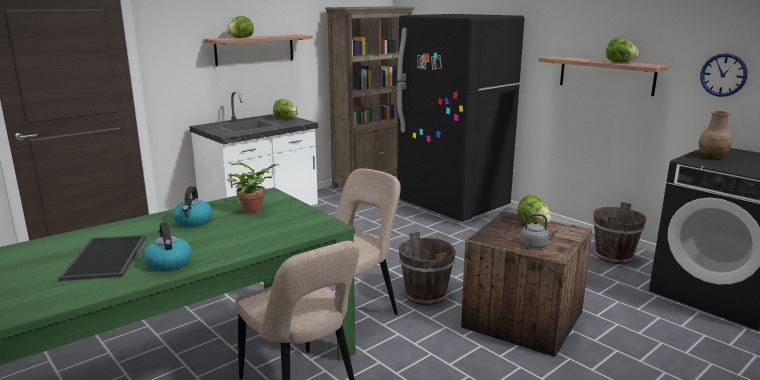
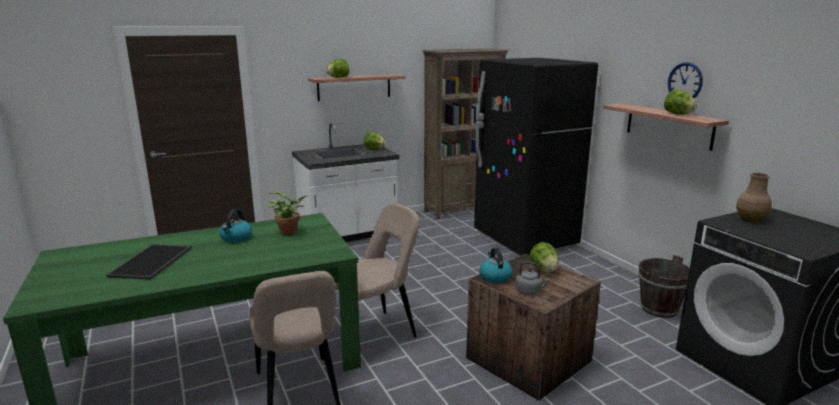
camera: 15 degrees right, 0 degrees up
(168, 263) = (190, 272): kettle -> kettle (495, 277)
(425, 295) = (450, 323): brown bucket -> none
(723, 75) = (780, 134): wall clock -> wall clock (685, 82)

